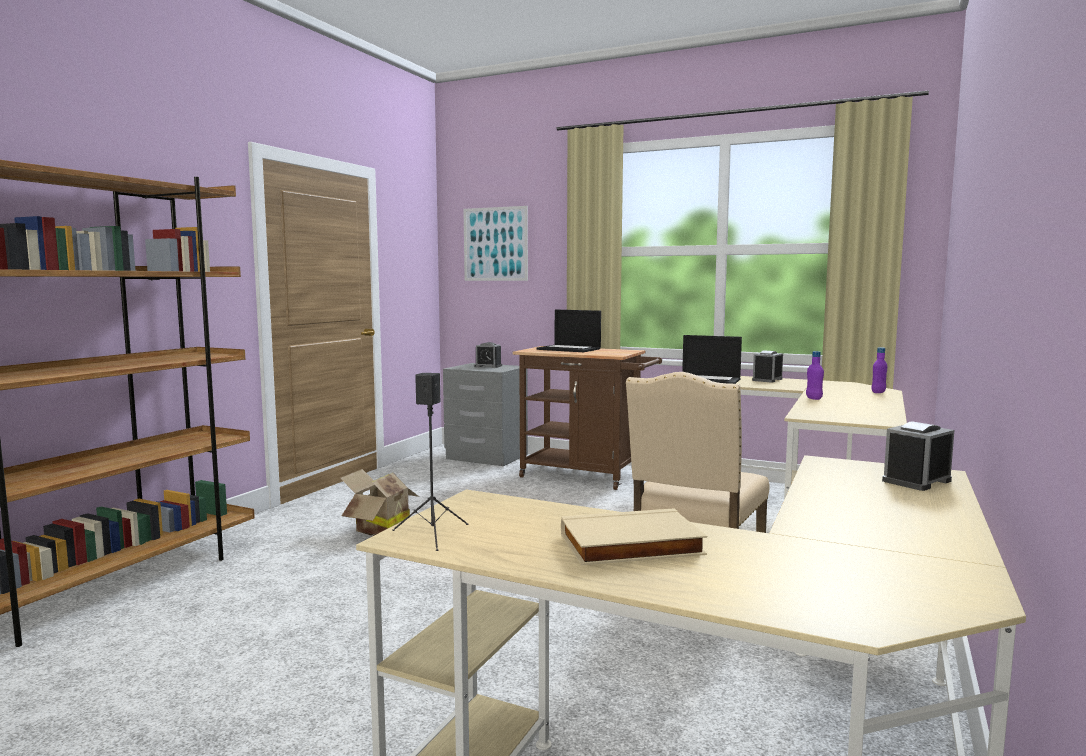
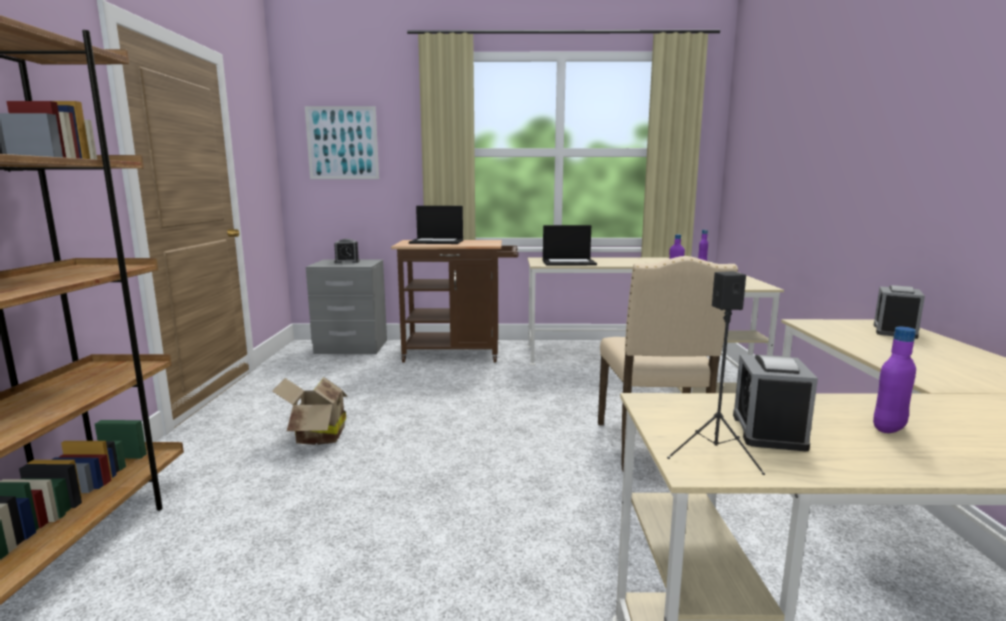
camera: 25 degrees left, 5 degrees up
(631, 546) = (889, 428): beige book -> purple bottle
(767, 380) = (609, 259): alarm clock -> alarm clock (768, 431)

